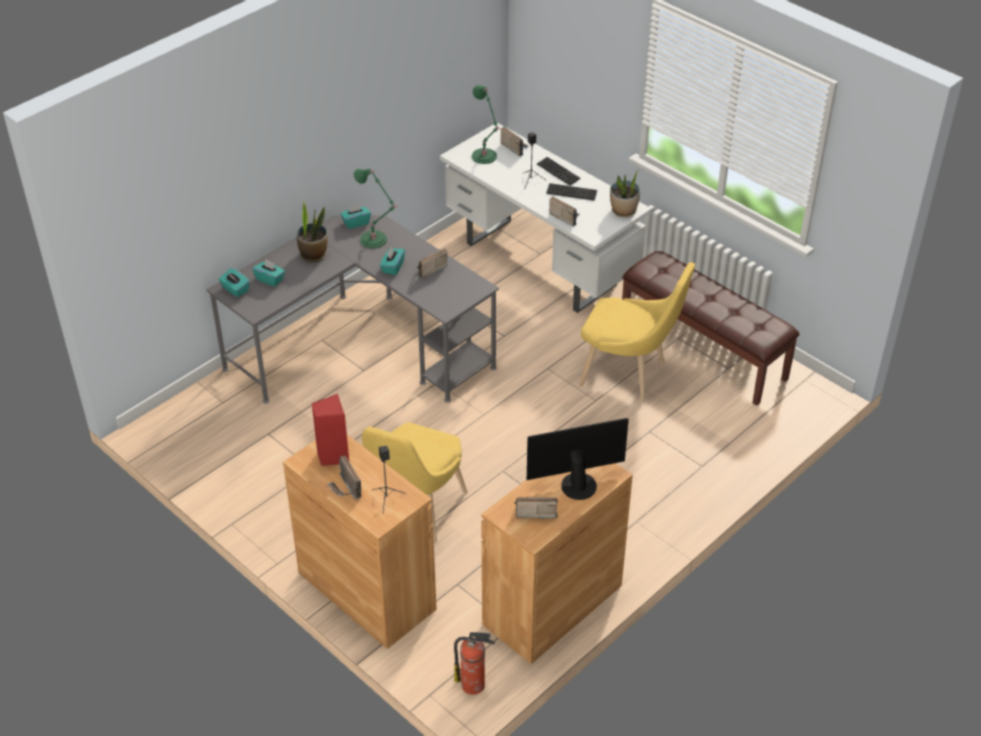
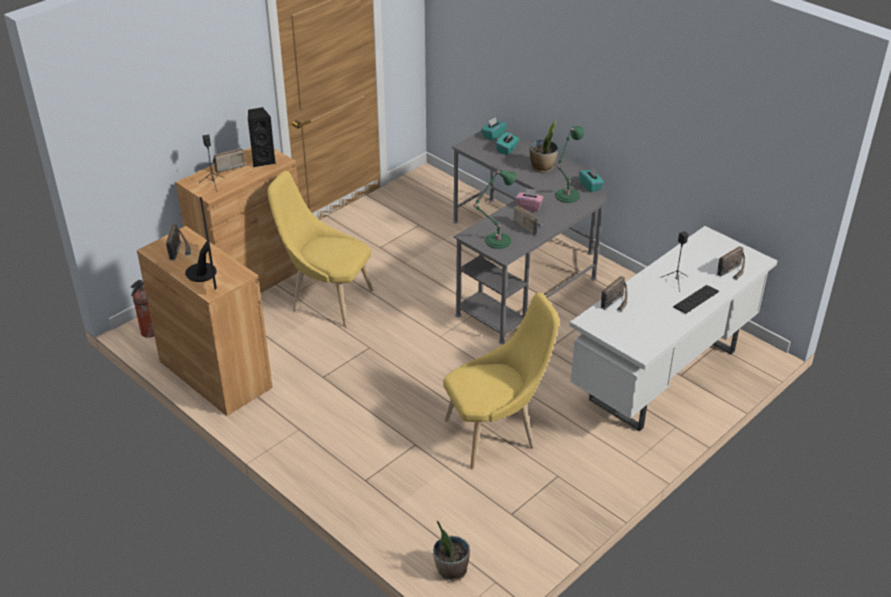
camera: 90 degrees right, 5 degrees down
(333, 456) = (263, 160): red speaker -> black speaker
(392, 267) = (529, 207): turquoise tissue box -> pink tissue box
(485, 157) = (708, 252): green table lamp -> green table lamp (496, 241)
(571, 193) = (660, 308): keyboard -> none
(623, 211) = (634, 344): potted plant -> potted plant (451, 570)
(629, 375) = (495, 434): yellow chair -> yellow chair turned 135 degrees counterclockwise
(703, 349) = (540, 495): brown bench -> none

